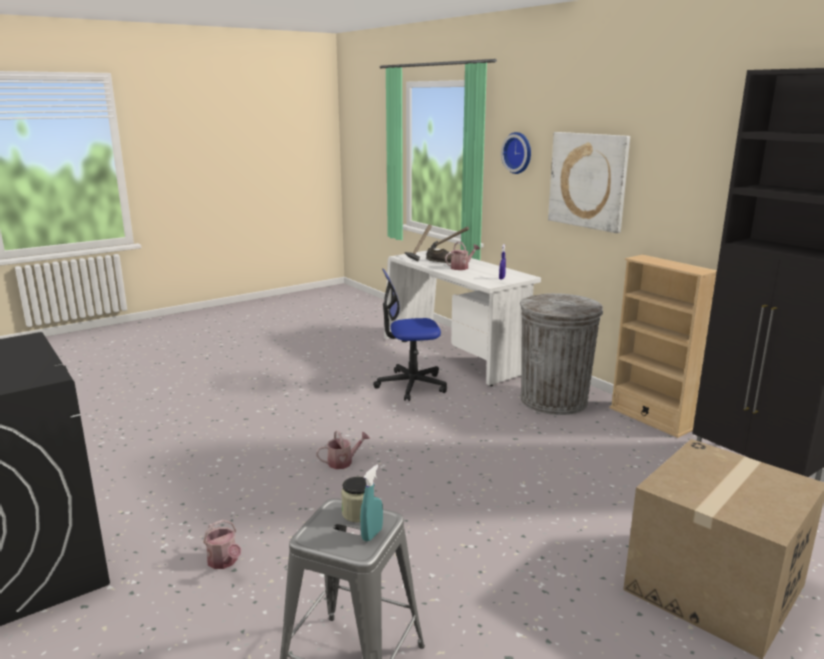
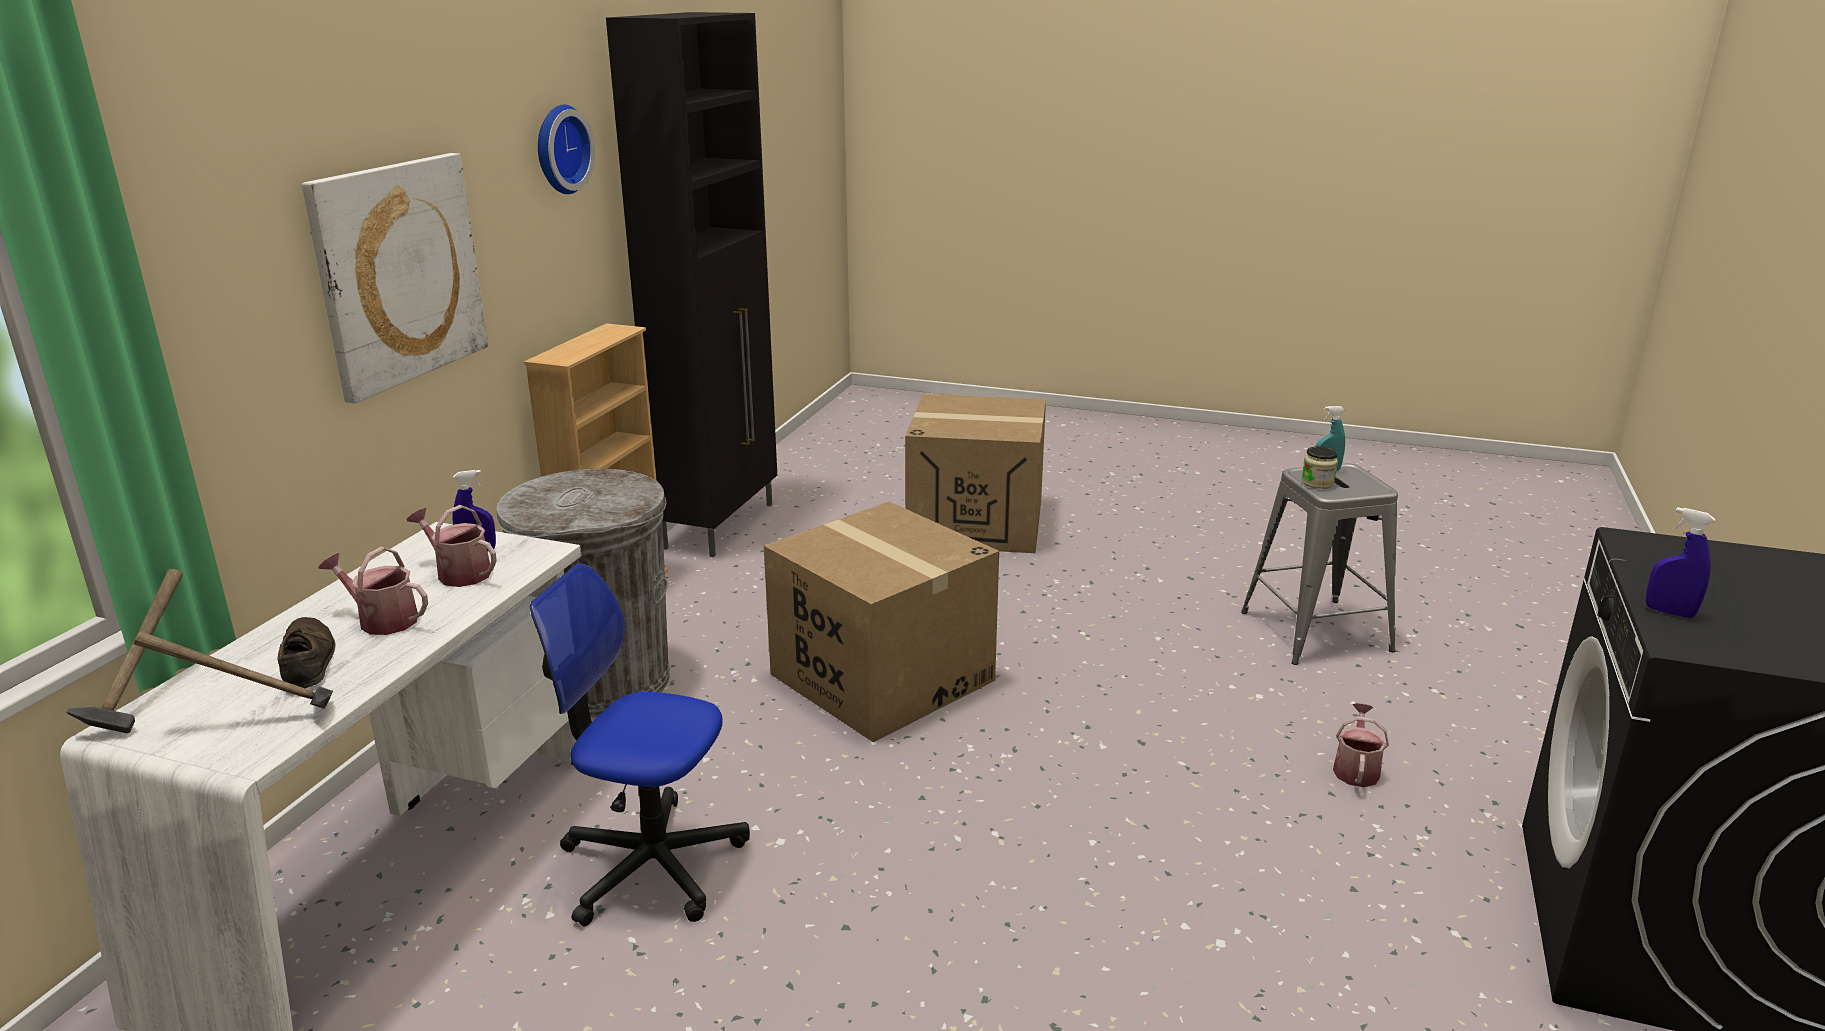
camera: 125 degrees left, 5 degrees up
(31, 348) = (1669, 612): none -> blue spray bottle
(343, 462) = (1043, 796): watering can -> watering can (459, 573)
(411, 385) = (652, 864): office chair -> office chair turned 150 degrees clockwise
(489, 460) = (881, 677): none -> cardboard box
(518, 153) = (199, 275): wall clock -> wall clock (559, 149)

